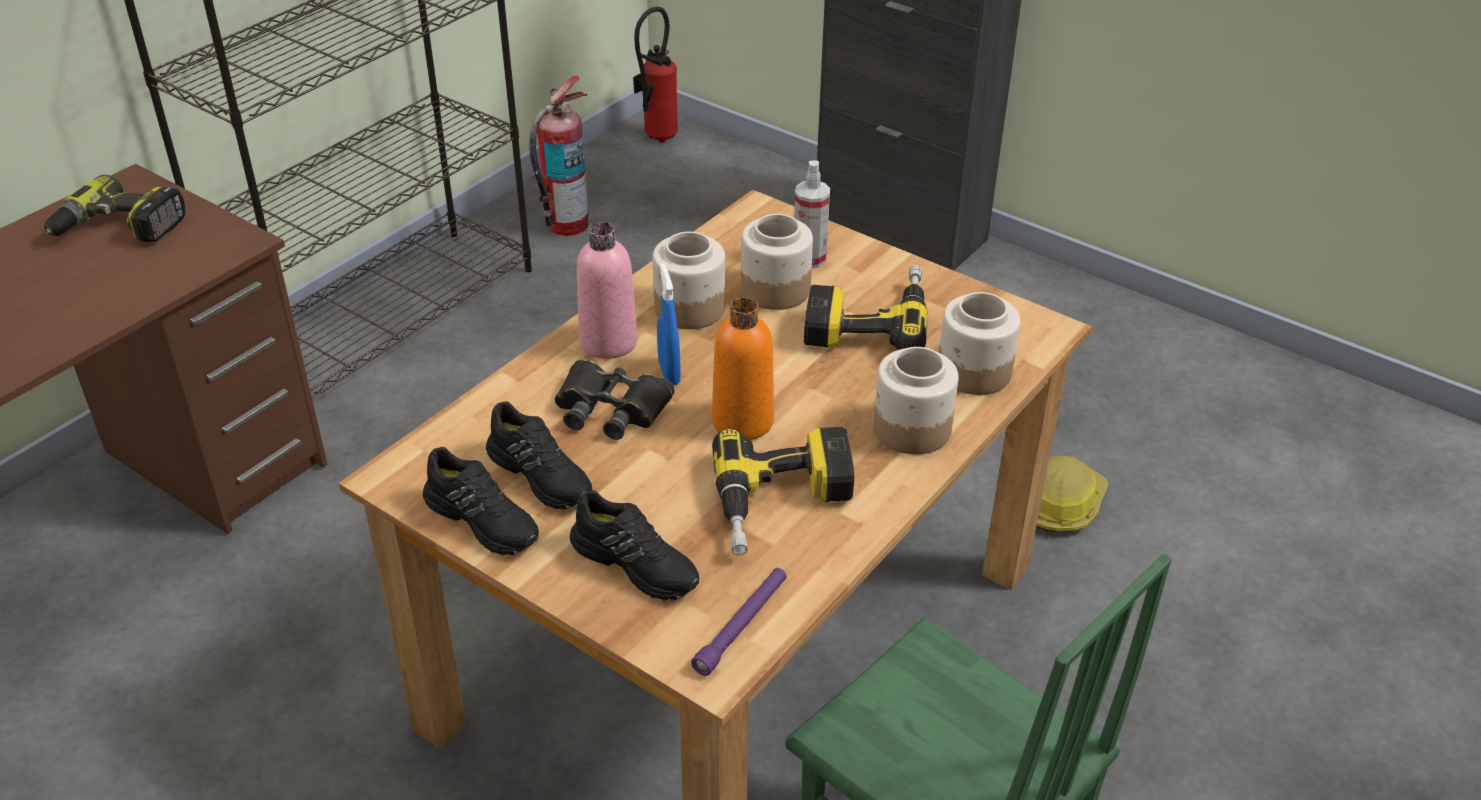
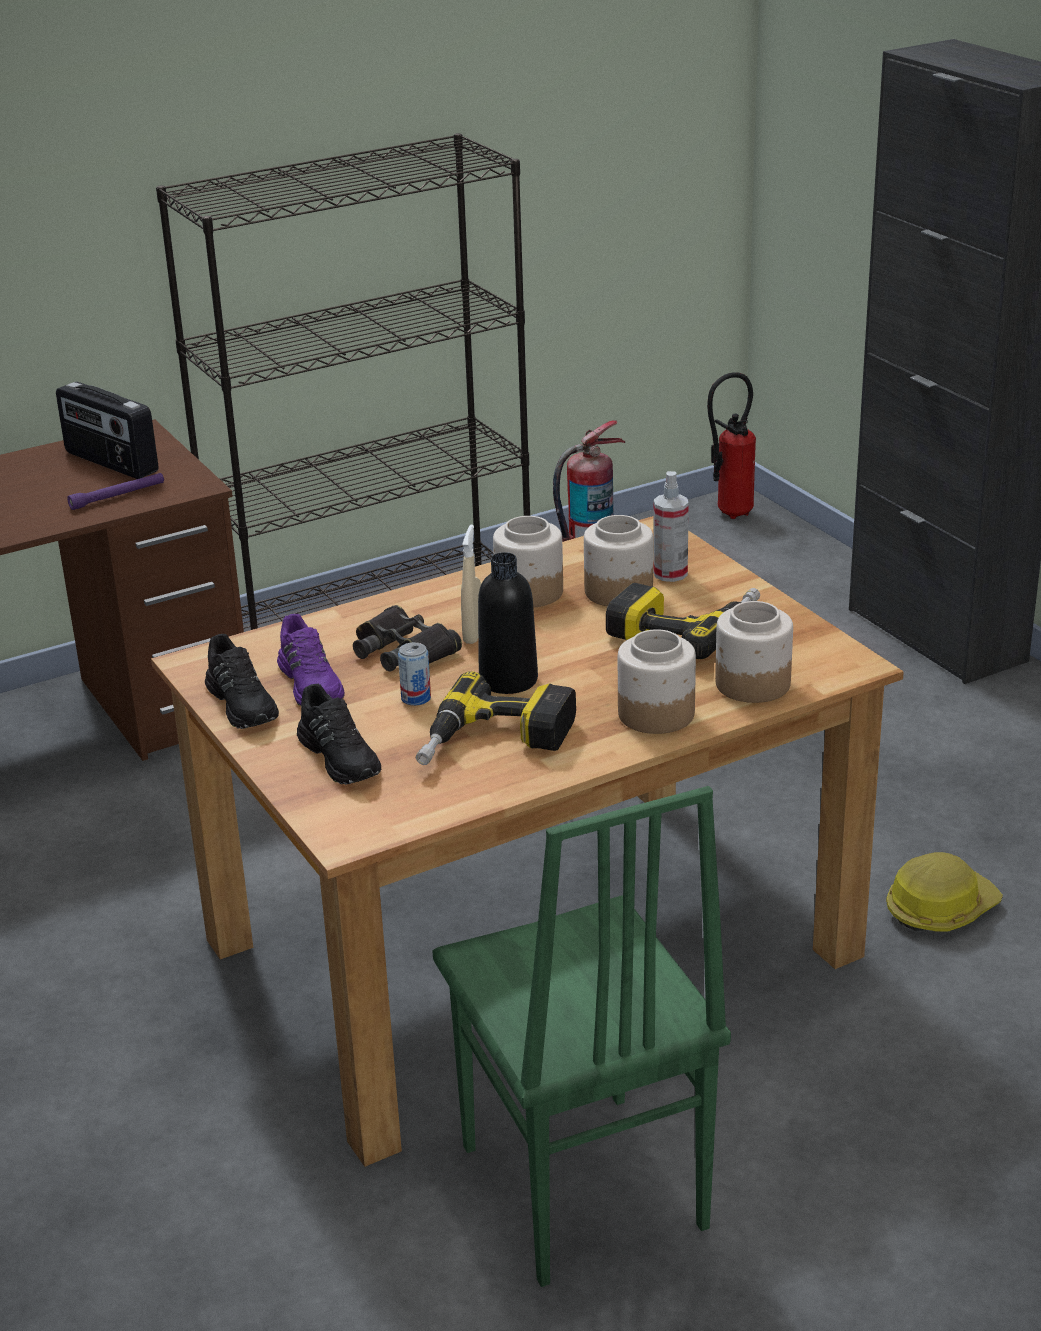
camera: 25 degrees right, 10 degrees down
(118, 228) = (110, 462): power drill -> radio
(542, 474) = (311, 683): black shoe -> purple shoe
(608, 342) = (439, 604): pink bottle -> none
(665, 467) = (416, 698): none -> can
(669, 373) = (473, 634): blue spray bottle -> beige spray bottle
(741, 626) = (392, 815): purple flashlight -> purple flashlight (118, 497)
(742, 421) = (508, 680): orange bottle -> black bottle

